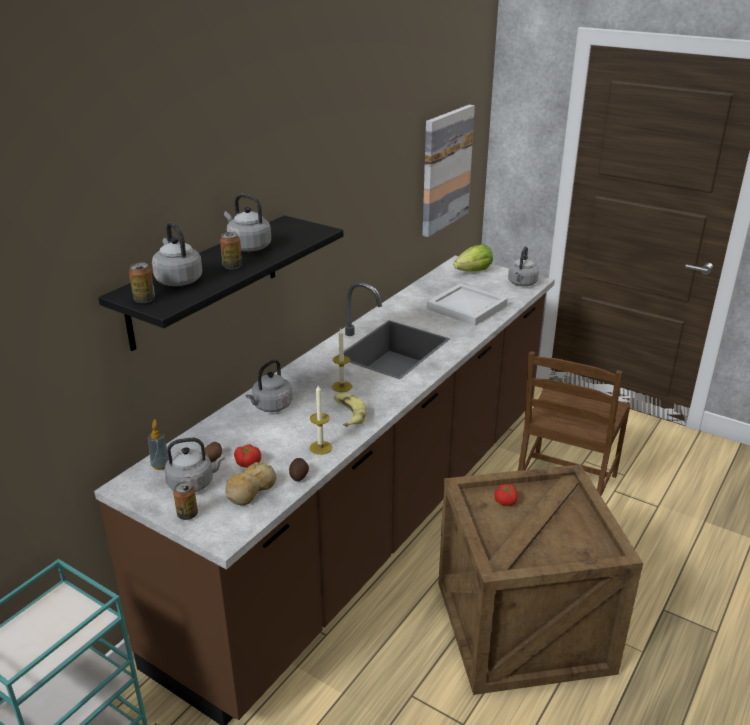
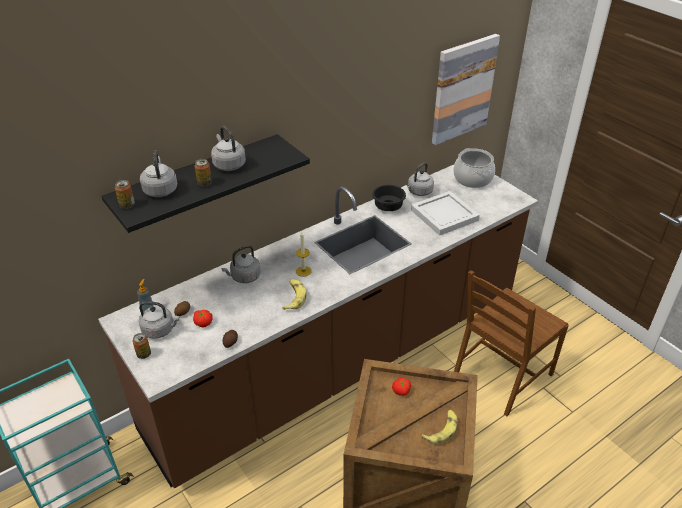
camera: 20 degrees right, 10 degrees up
(250, 490) = (192, 346): bread -> none
(320, 447) = (258, 322): candle -> none
(398, 309) = (388, 206): none -> black bowl
(474, 271) = (473, 179): lettuce -> cooking pot
(522, 283) = (506, 200): grey kettle -> grey kettle (419, 192)
(576, 528) = (442, 430): none -> banana

